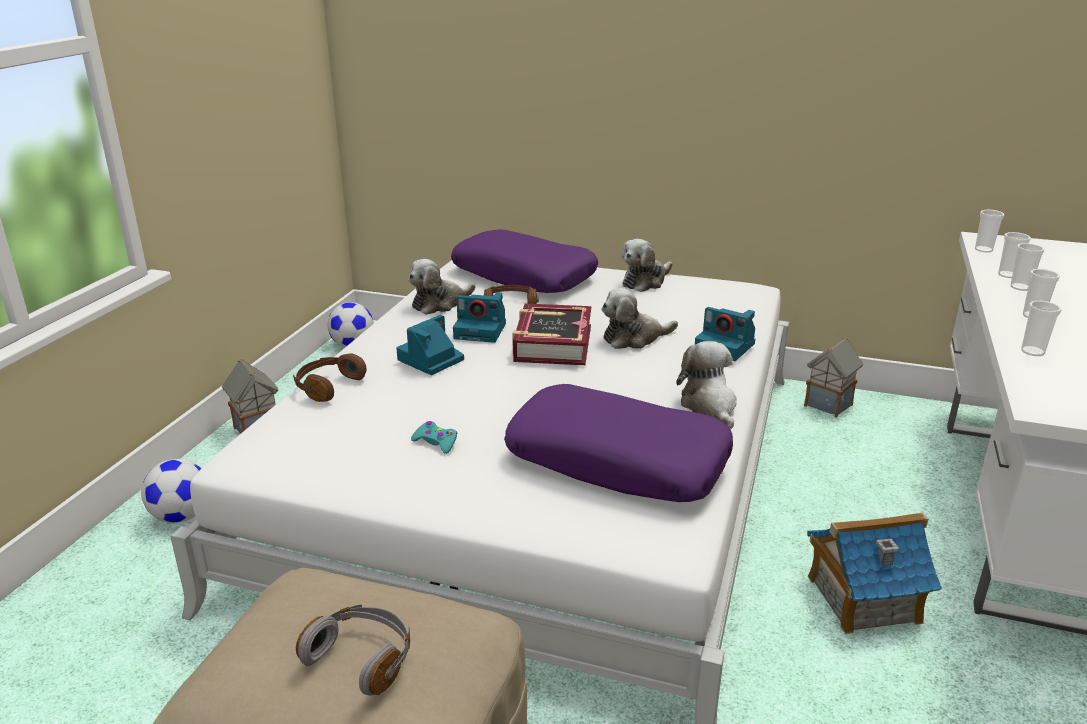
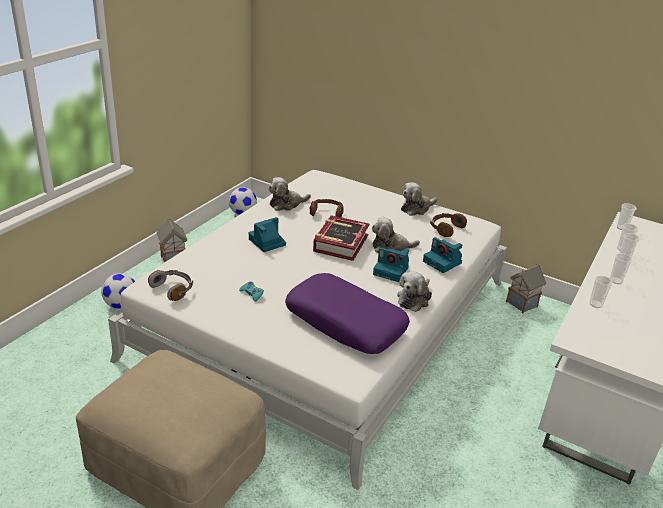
camera: 10 degrees right, 5 degrees up
(328, 386) = (205, 249): brown headphones -> brown headphones (446, 229)
(362, 658) = (177, 401): grey headphones -> grey headphones (173, 289)
(481, 331) = (303, 227): camera -> camera (391, 271)
(524, 276) = (344, 192): purple pillow -> none
(709, 406) = (414, 299): plush toy -> plush toy turned 150 degrees counterclockwise
(862, 599) = (480, 425): toy house -> none

